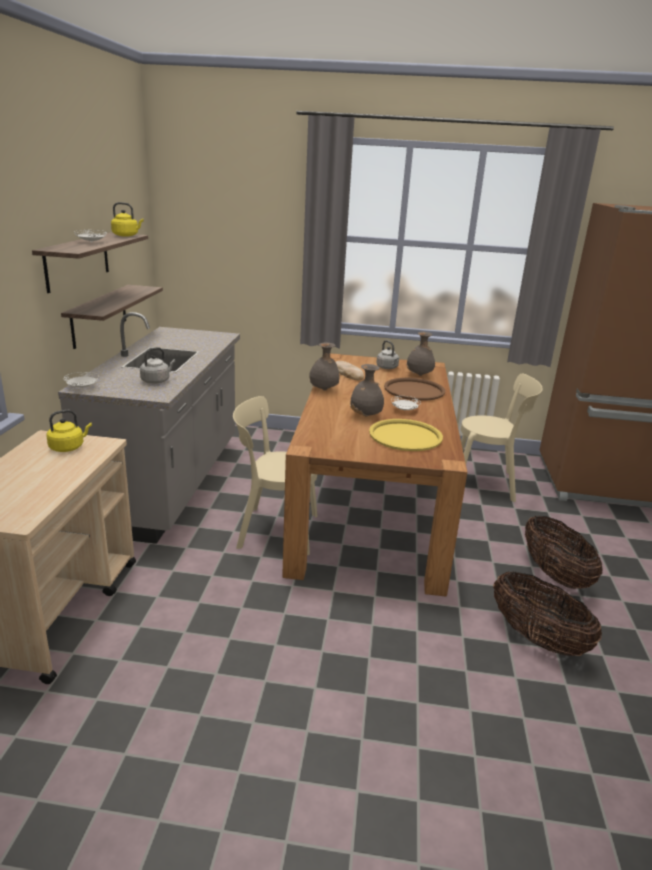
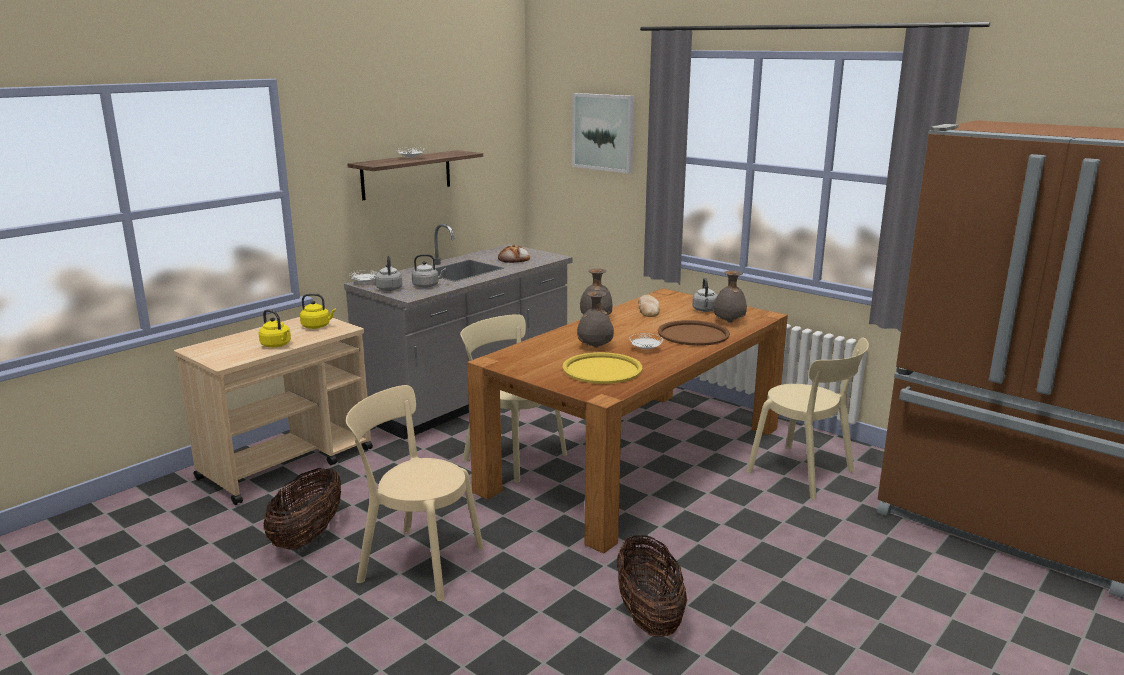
camera: 35 degrees right, 5 degrees down
(99, 315) = (432, 226): shelf -> none
(121, 390) = (389, 288): none -> grey kettle
(127, 235) = (460, 153): yellow kettle -> yellow kettle (277, 345)
(193, 341) = (514, 259): none -> bread
(246, 213) = (603, 132): none -> picture
(316, 669) = (416, 562): none -> beige chair
(554, 574) = (755, 575): basket -> basket (307, 536)

